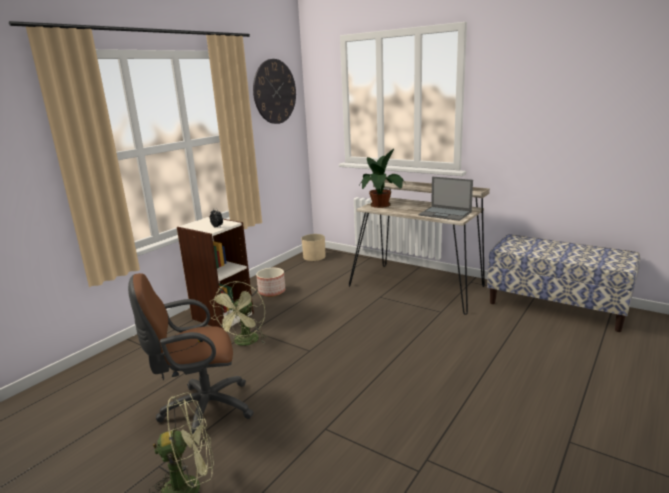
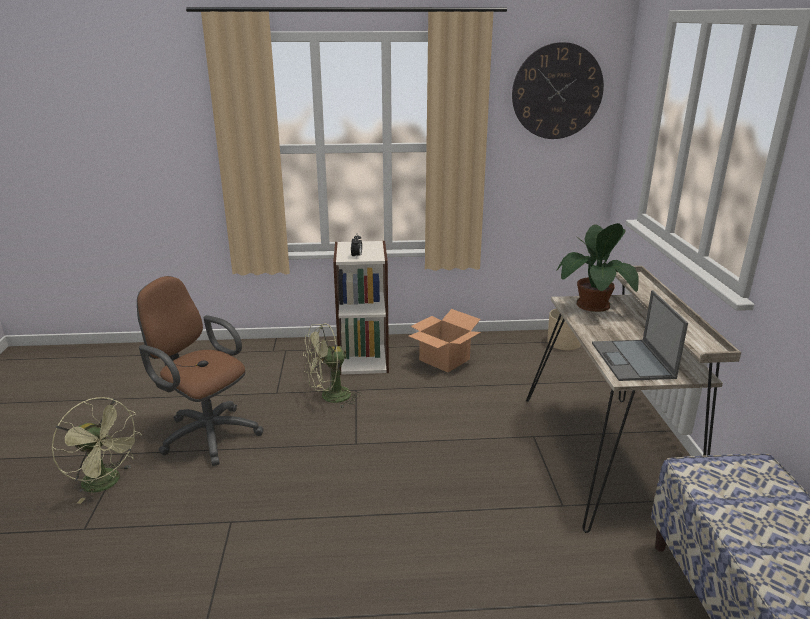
camera: 50 degrees right, 5 degrees up
(272, 291) = (445, 360): planter -> cardboard box

